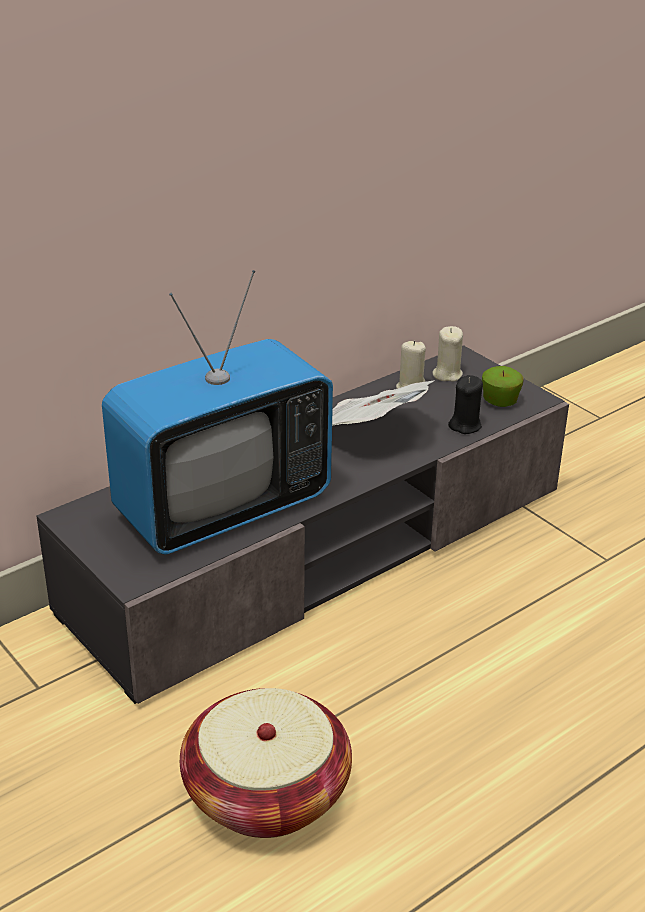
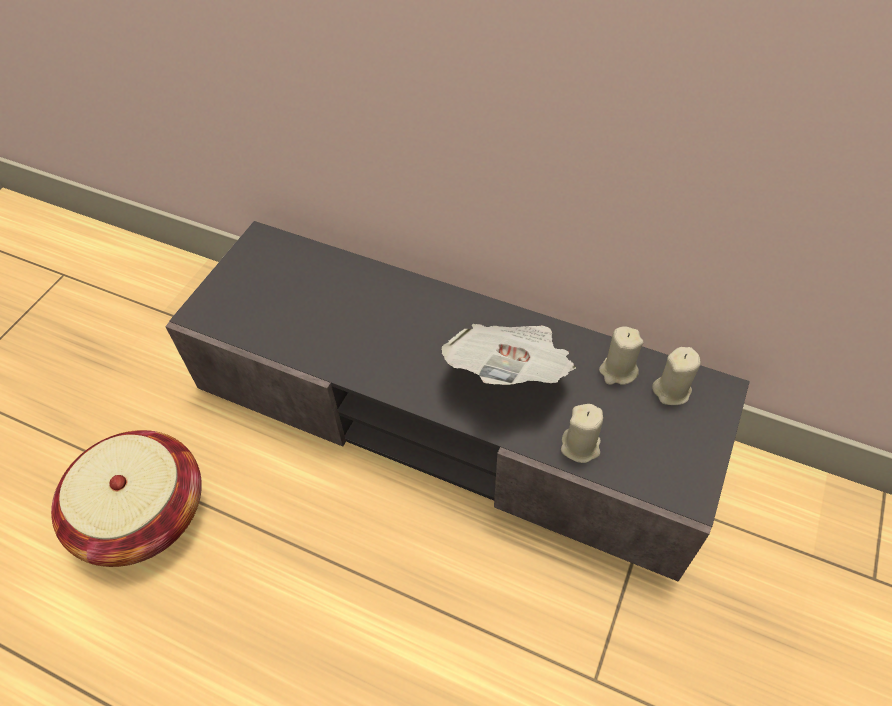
camera: 65 degrees right, 20 degrees up
(222, 508) = (321, 321): television -> none
(465, 425) = (580, 446): black candle -> beige candle
(500, 402) = (654, 461): apple -> none

